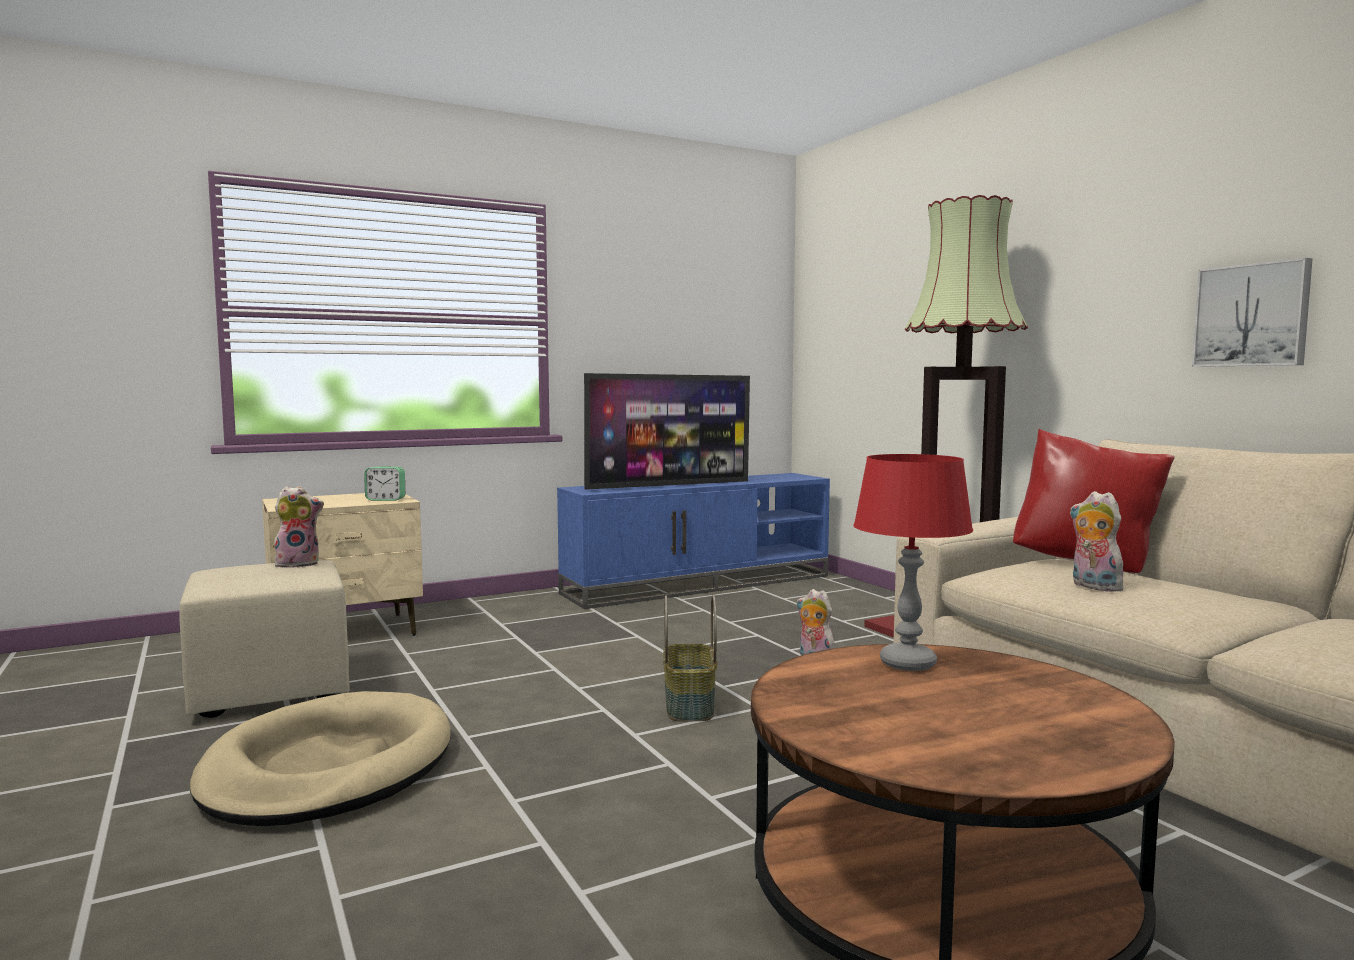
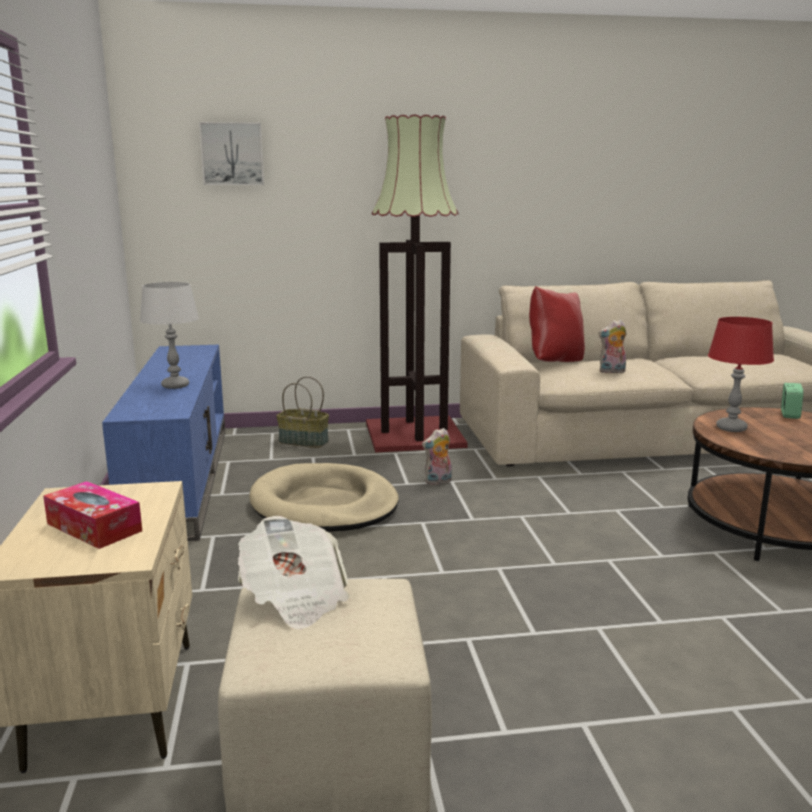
camera: 70 degrees left, 10 degrees up
(299, 564) = (295, 598): plush toy -> newspaper
(328, 767) = (583, 708): beige dog bed -> beige dog bed (324, 505)
(333, 500) = (94, 527): none -> tissue box
(385, 499) = (134, 497): alarm clock -> alarm clock (789, 415)
(669, 485) = (175, 386): television -> grey table lamp
(688, 705) = (505, 536): basket -> basket (303, 442)
(1252, 315) = (563, 209): picture -> picture (232, 154)

